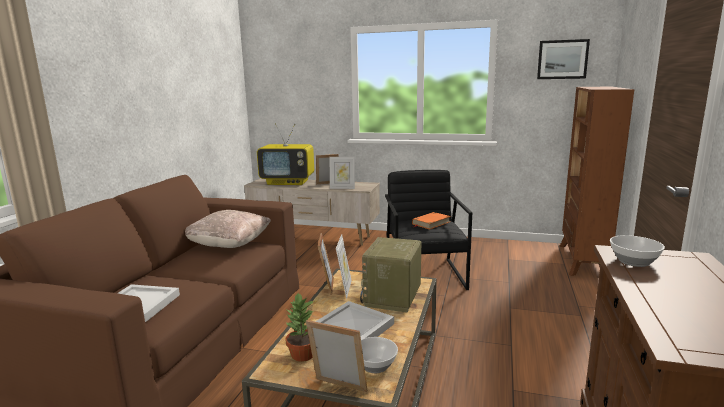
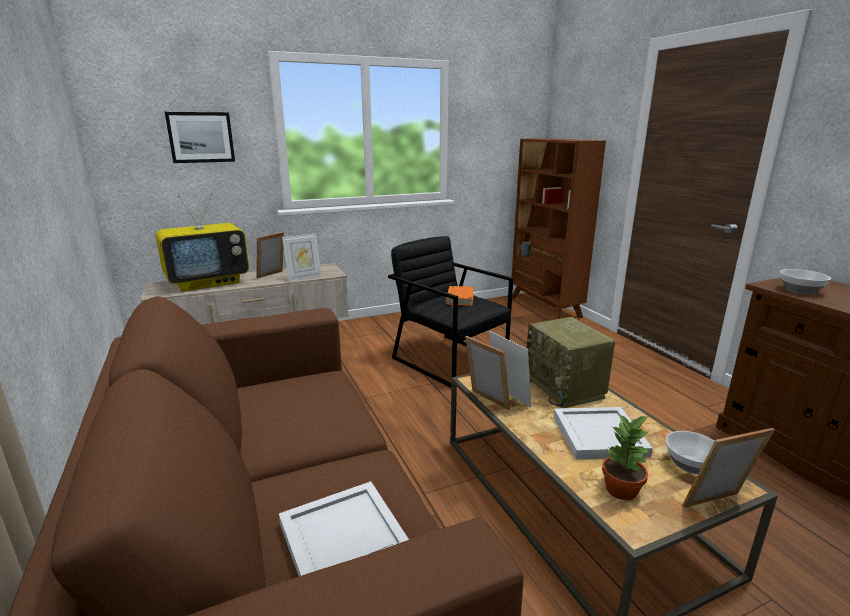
camera: 40 degrees left, 5 degrees up
(229, 245) = (283, 393): beige pillow -> none
(562, 59) = (506, 110): picture -> picture (201, 137)

